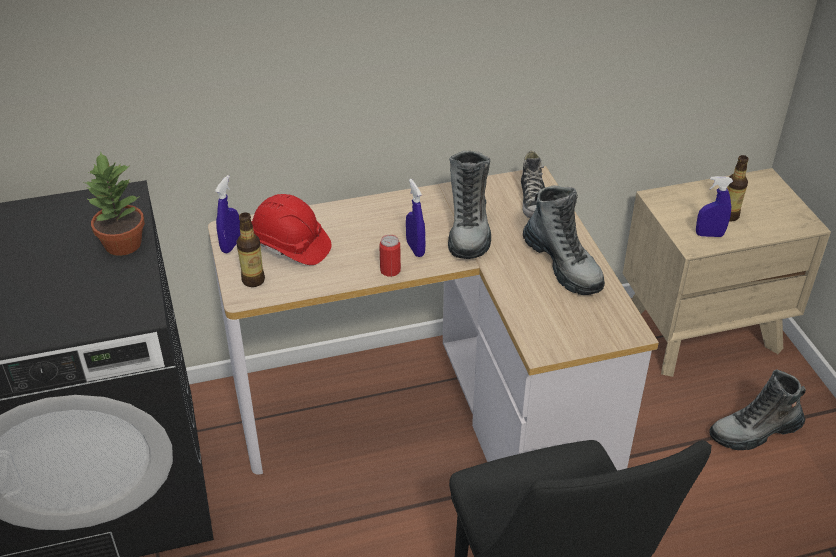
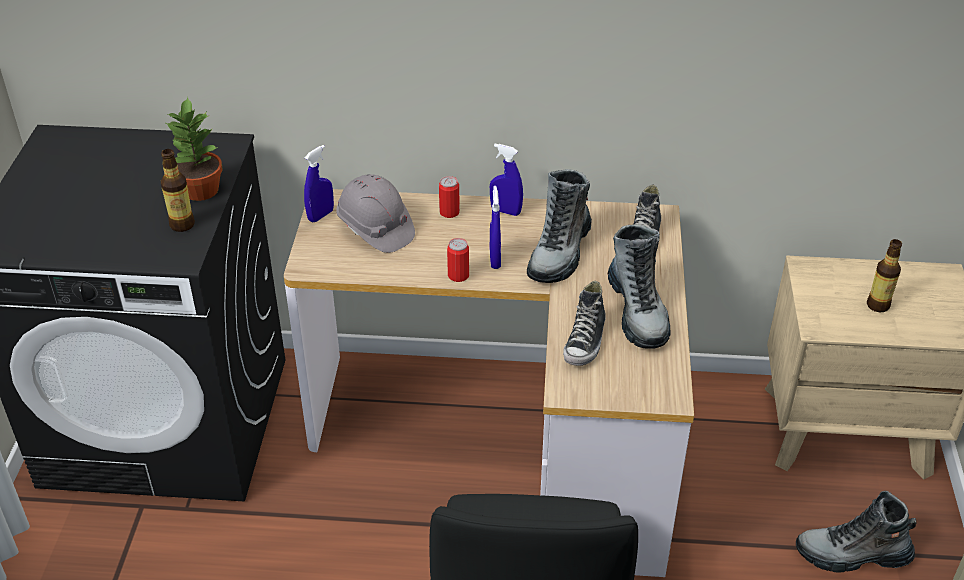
camera: 20 degrees right, 0 degrees up
(253, 280) = (323, 254): bottle -> bottle (182, 225)
(290, 246) = (375, 229): red hard hat -> grey hard hat
(350, 215) = (449, 212): none -> can
(534, 302) = (585, 342): none -> shoe
(709, 235) = (843, 320): blue spray bottle -> blue spray bottle (505, 211)

